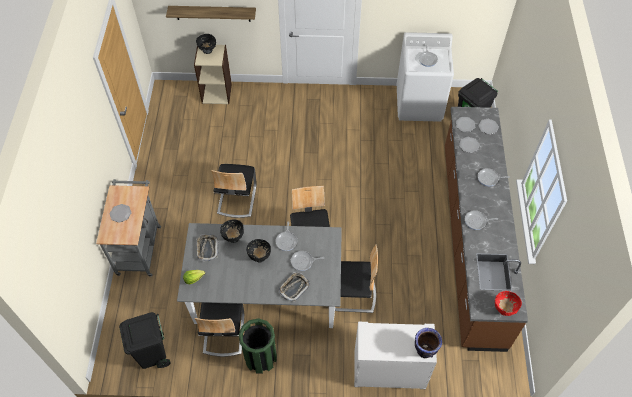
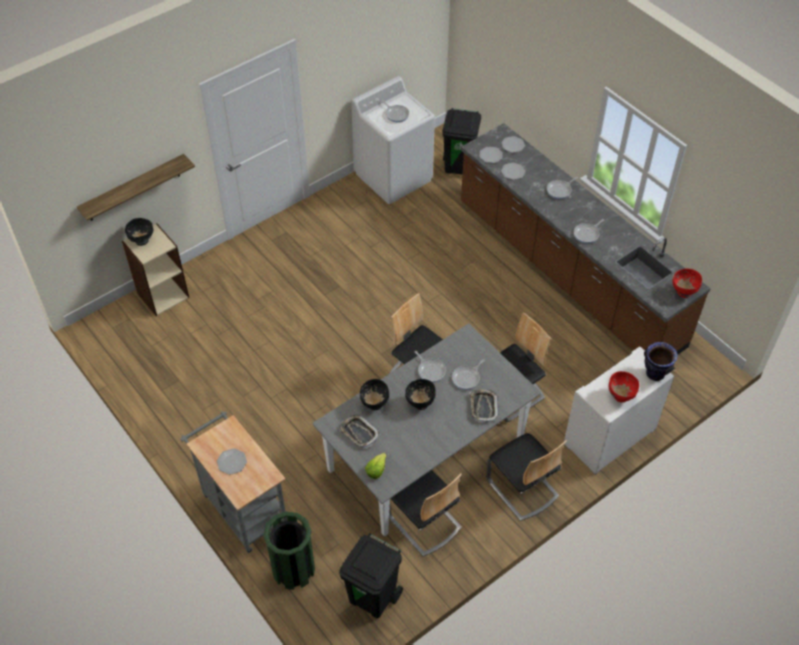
camera: 40 degrees left, 5 degrees down
(236, 199) = (300, 387): chair -> chair (522, 488)
(260, 358) = (484, 516): green trash can -> green trash can (293, 569)
(384, 347) = (620, 396): none -> red bowl

